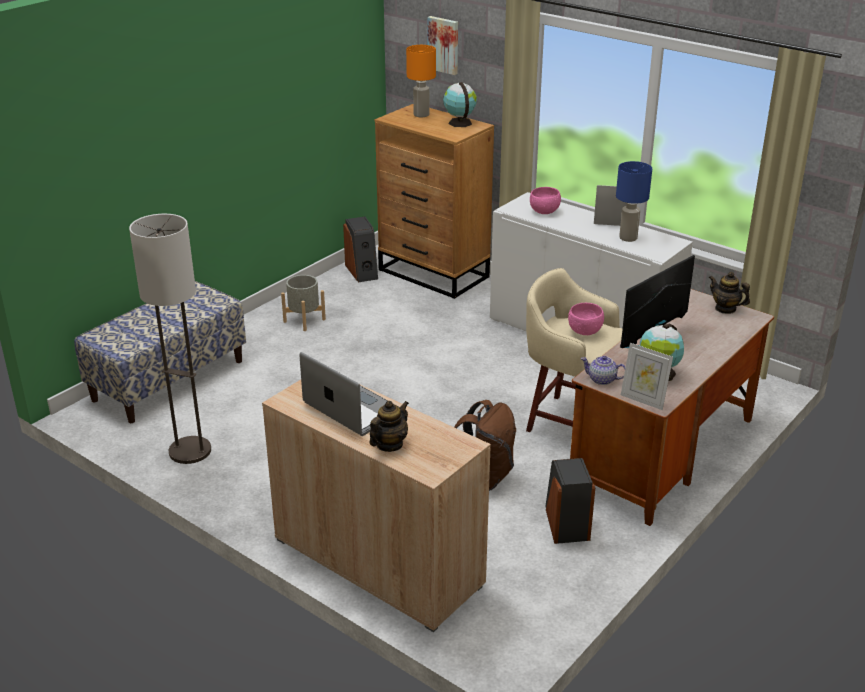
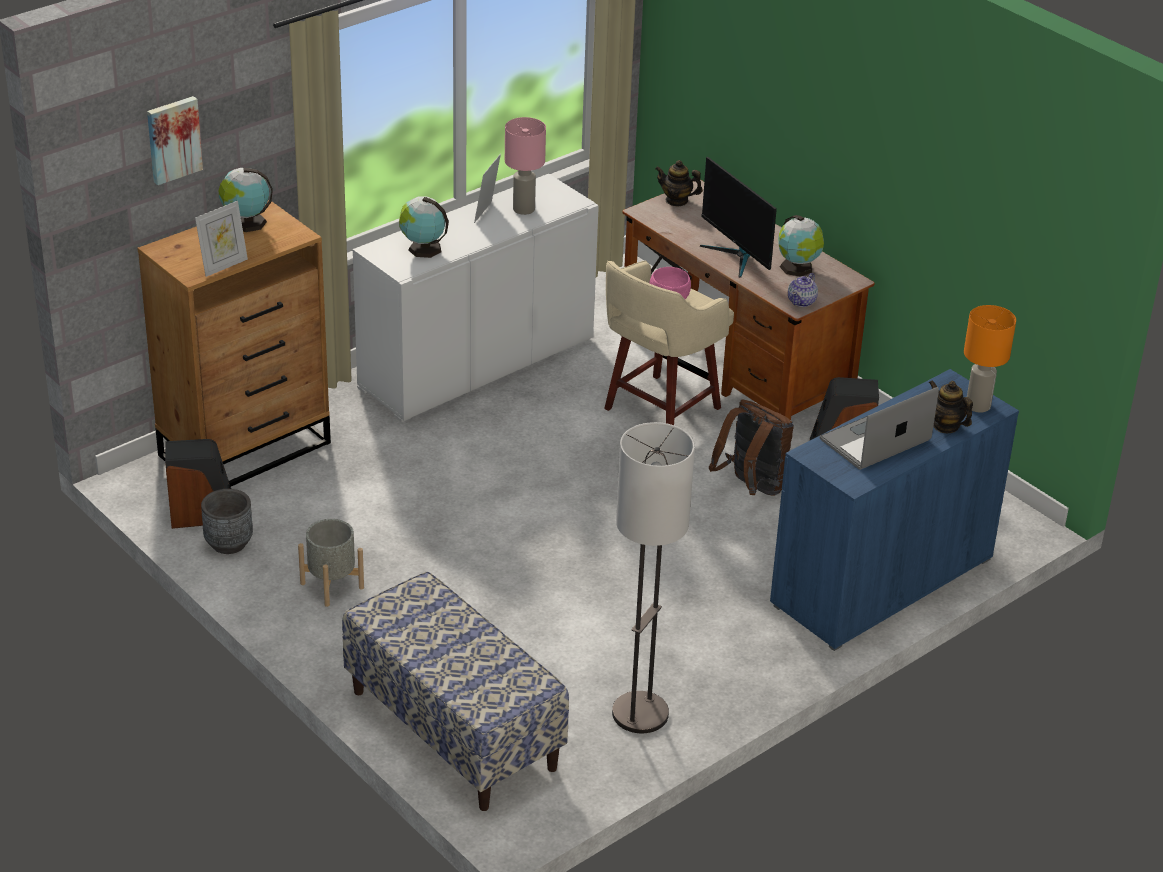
camera: 80 degrees left, 5 degrees up
(336, 283) = (228, 543): none -> grey planter
(378, 561) = (882, 581): beige cabinet -> blue cabinet
(421, 115) = (196, 247): orange table lamp -> orange table lamp (978, 405)
(544, 211) = (423, 248): pink bowl -> globe
(628, 238) = (524, 209): blue table lamp -> pink table lamp
(643, 400) = (844, 287): picture frame -> picture frame (223, 266)
(725, 309) = (677, 200): teapot -> teapot turned 60 degrees clockwise

